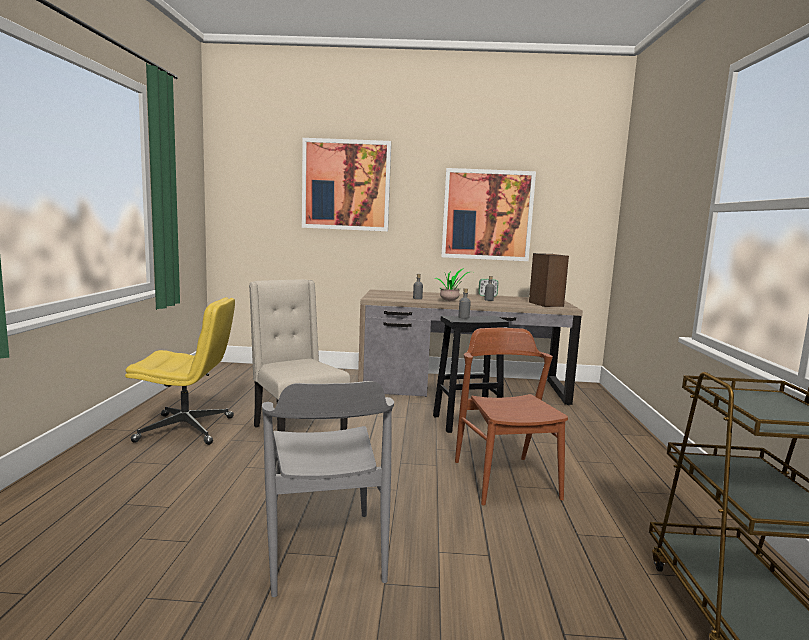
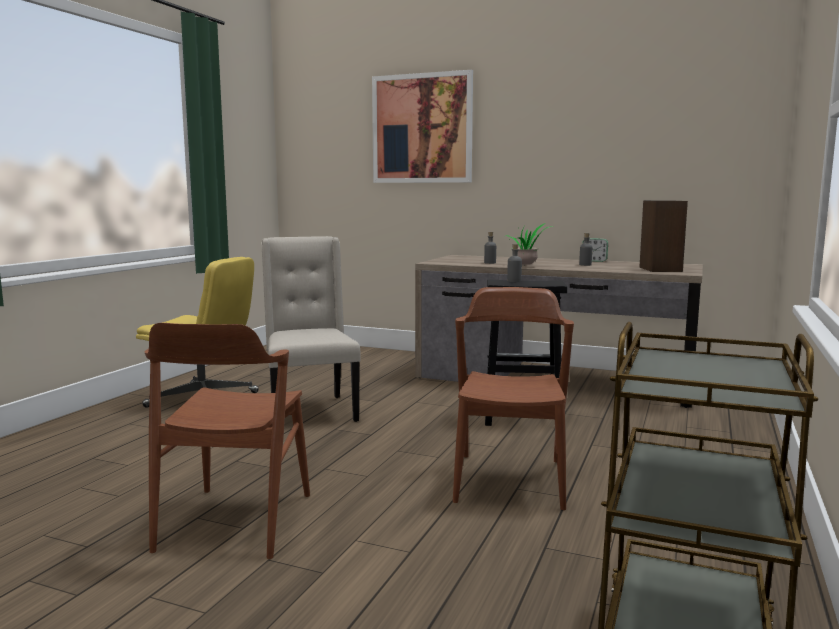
camera: 20 degrees right, 0 degrees up
(324, 551) = (235, 521): grey chair -> brown chair
(487, 215) = (596, 154): picture -> none

